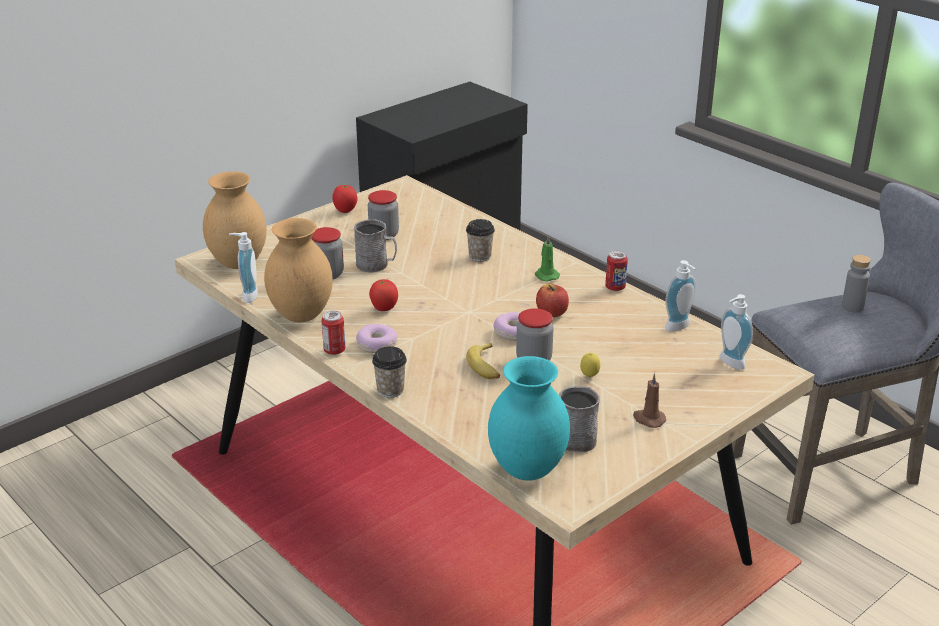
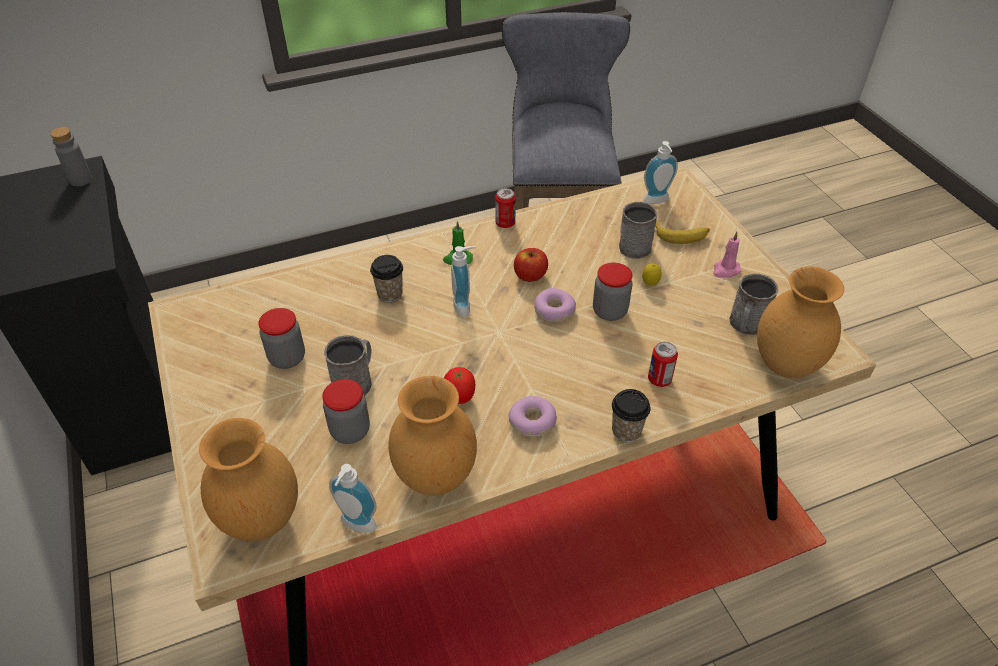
camera: 70 degrees left, 15 degrees up
(334, 350) = (529, 462): can -> can (659, 379)
(345, 211) = (198, 379): tomato -> none
(486, 367) = (609, 347): banana -> banana (681, 235)
(526, 469) = (784, 366): turquoise vase -> brown vase
(644, 360) = (634, 244): none -> grey mug
(648, 419) = (725, 270): brown candle -> pink candle
(679, 328) = (591, 209): soap dispenser -> soap dispenser (465, 306)
(852, 307) = (554, 124): grey bottle -> grey bottle (81, 180)

